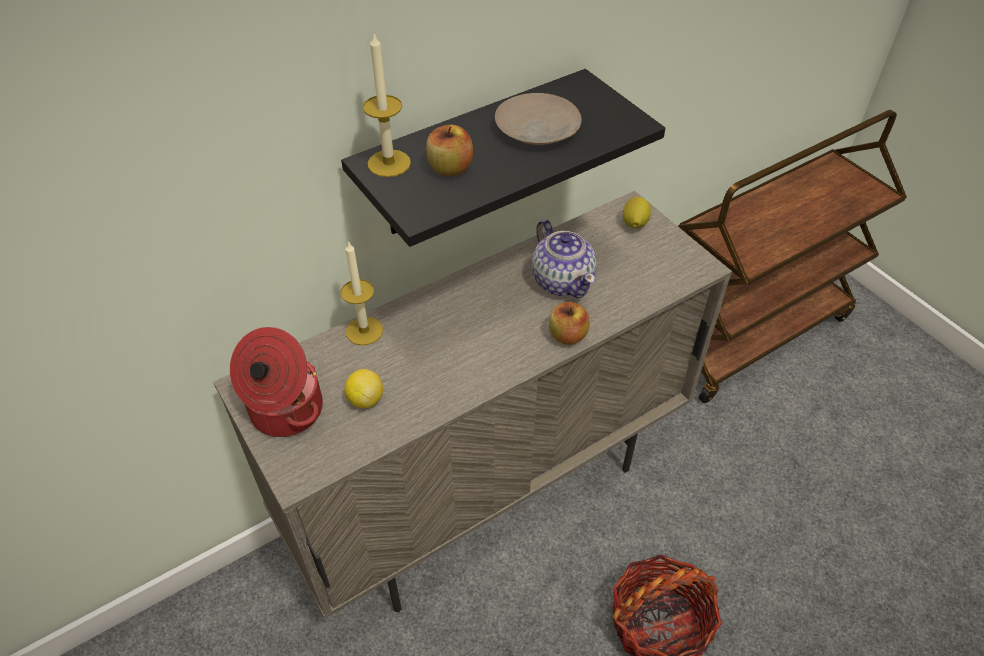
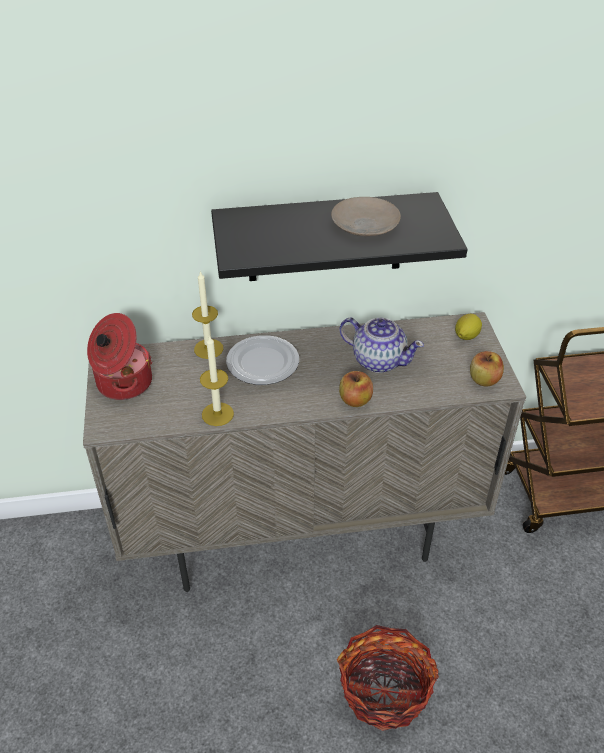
camera: 25 degrees right, 5 degrees down
(365, 399) = (180, 394): lemon -> none
(389, 163) = (241, 220): candle -> candle (217, 414)
(438, 328) = (262, 363): none -> plate
(450, 168) = (280, 234): apple -> apple (484, 380)
(562, 280) = (378, 360): teapot -> teapot turned 60 degrees counterclockwise

